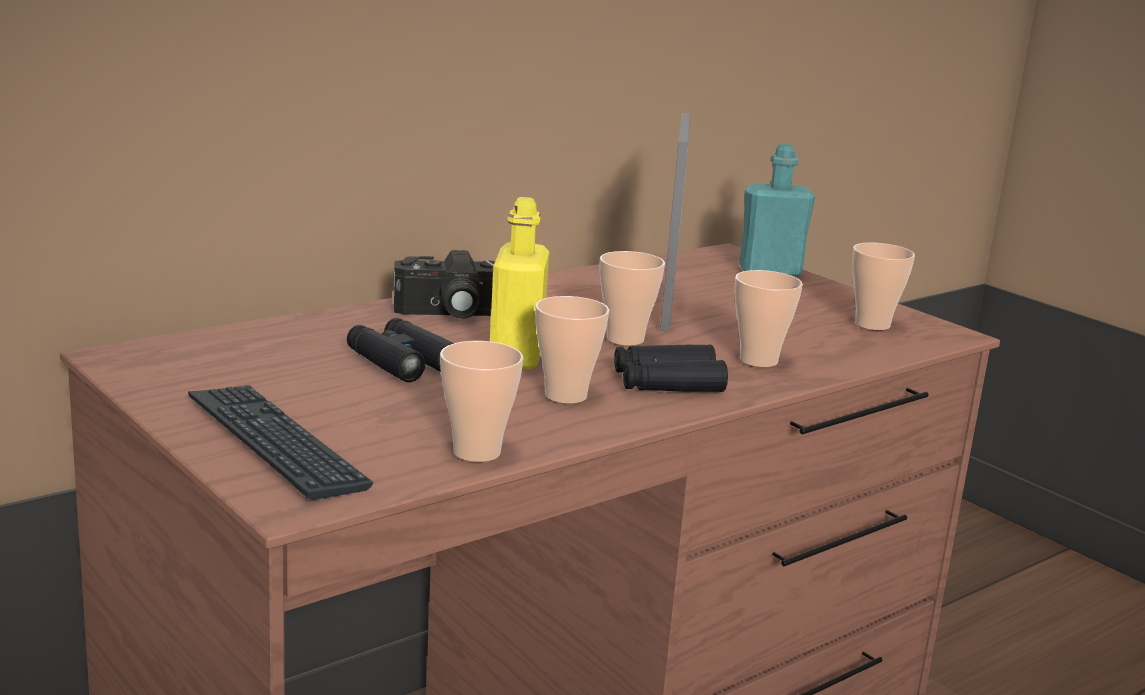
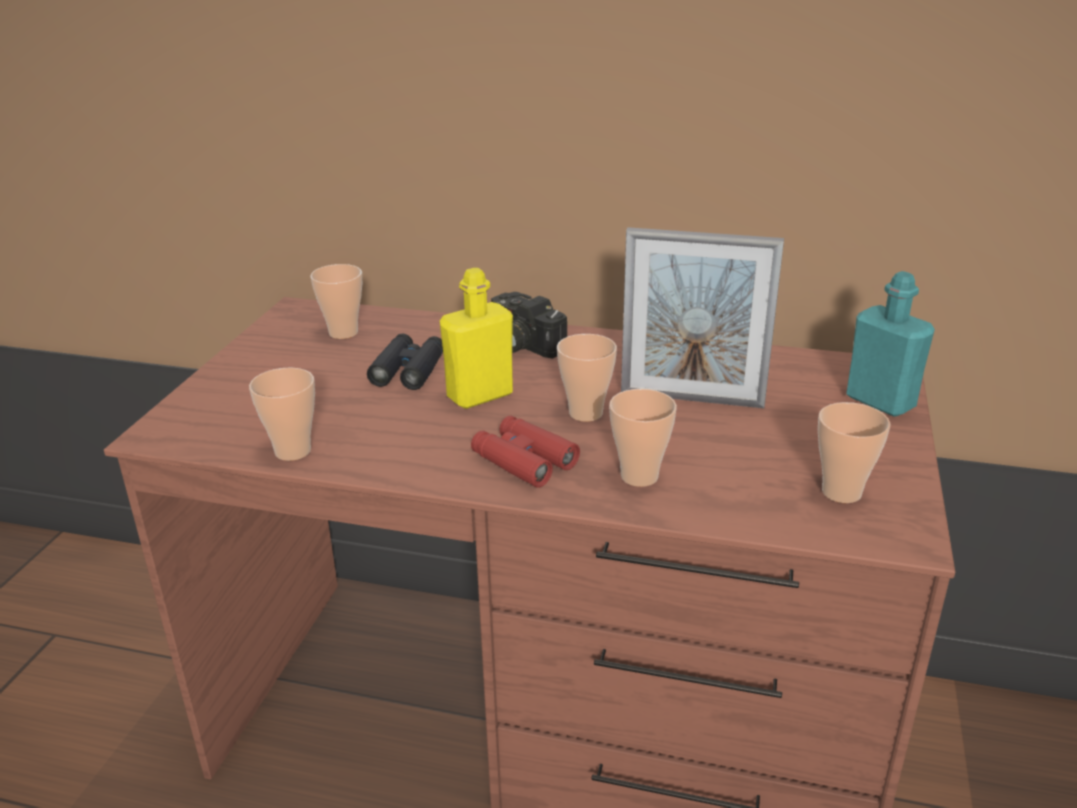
camera: 55 degrees right, 10 degrees up
(275, 443) = (230, 395): keyboard -> none
(566, 396) = (435, 438): cup -> cup (343, 333)
(667, 306) = (691, 399): picture frame -> picture frame turned 45 degrees clockwise
(667, 382) = (524, 460): black binoculars -> red binoculars

